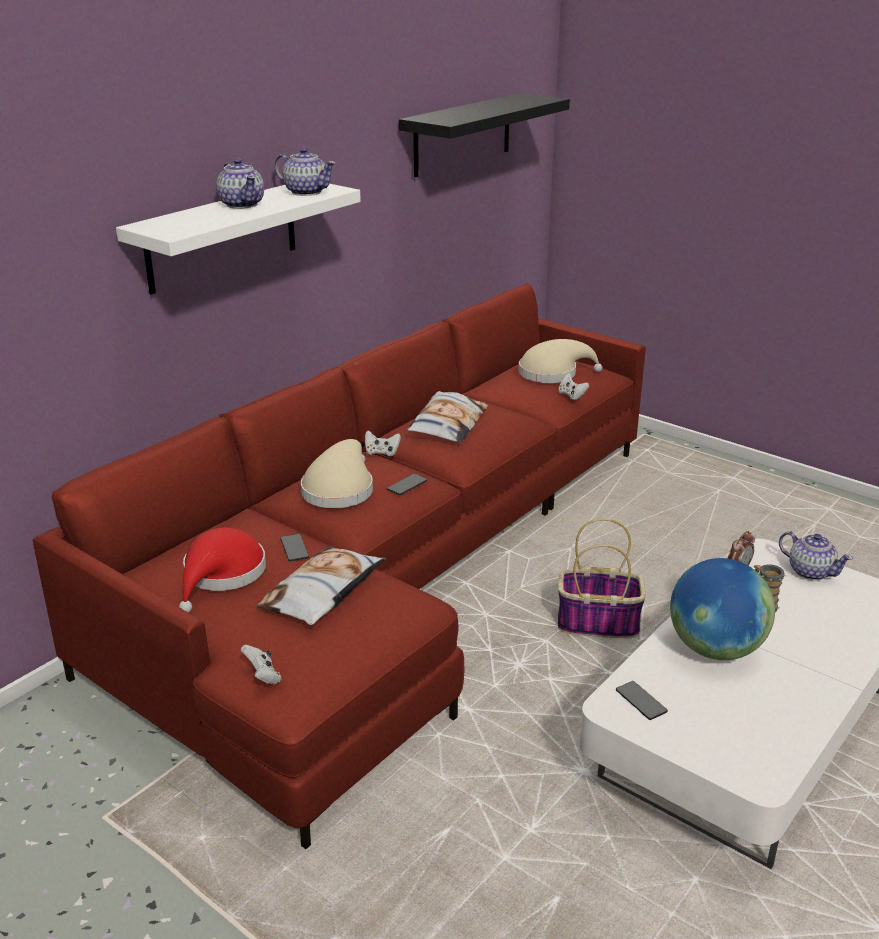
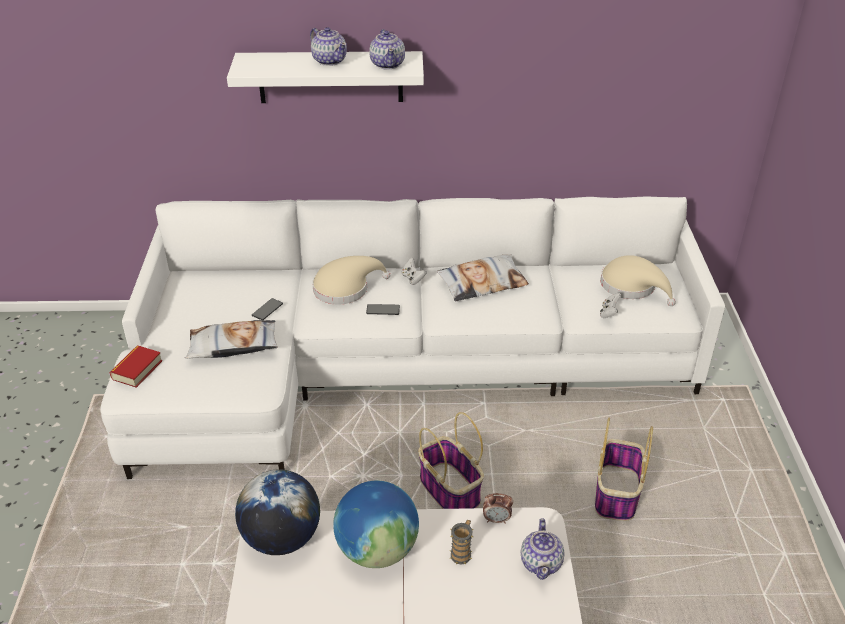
camera: 50 degrees right, 10 degrees up
(222, 575) = (214, 301): red hat -> none
(242, 204) = (329, 60): teapot -> teapot turned 60 degrees counterclockwise
(263, 676) = (137, 370): white game controller -> book
(390, 575) = (395, 367): red sofa -> white sofa
(463, 134) = (630, 45): black shelf -> none
(641, 701) = (282, 538): phone -> globe
(696, 544) = (616, 495): none -> basket

